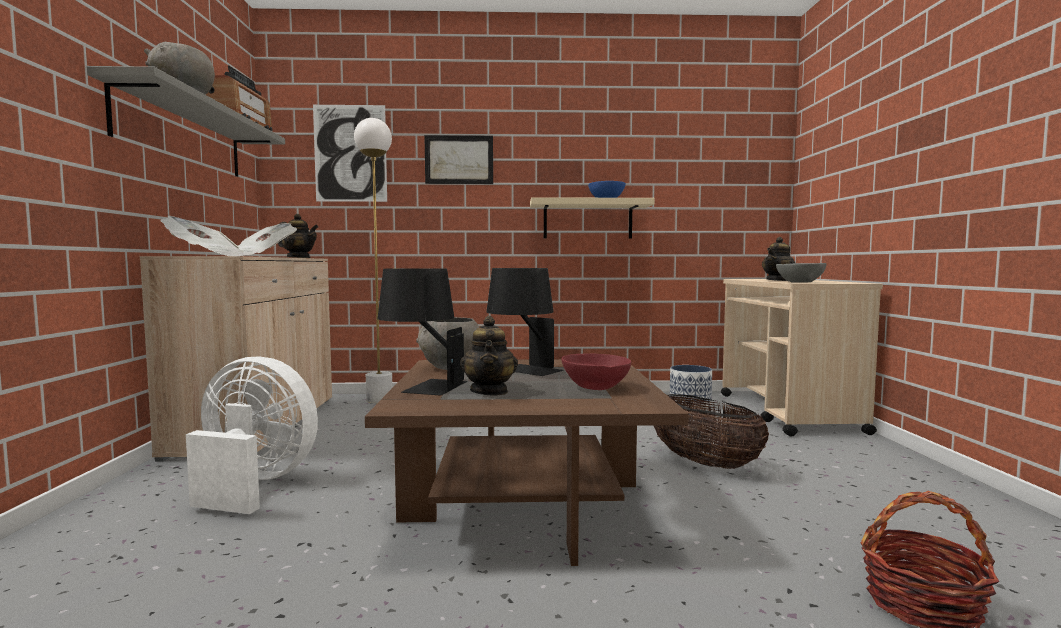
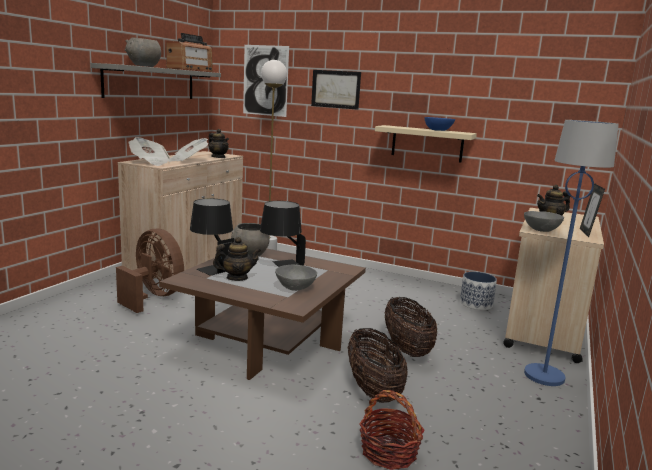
camera: 25 degrees right, 10 degrees up
(253, 484) = (153, 297): white fan -> brown fan
(489, 391) = (237, 278): teapot -> teapot turned 120 degrees counterclockwise
(596, 387) = (295, 287): red bowl -> grey bowl
(755, 523) = (373, 390): none -> basket
(838, 281) = (587, 233): none -> picture frame
(873, 454) = (544, 376): none -> blue floor lamp

